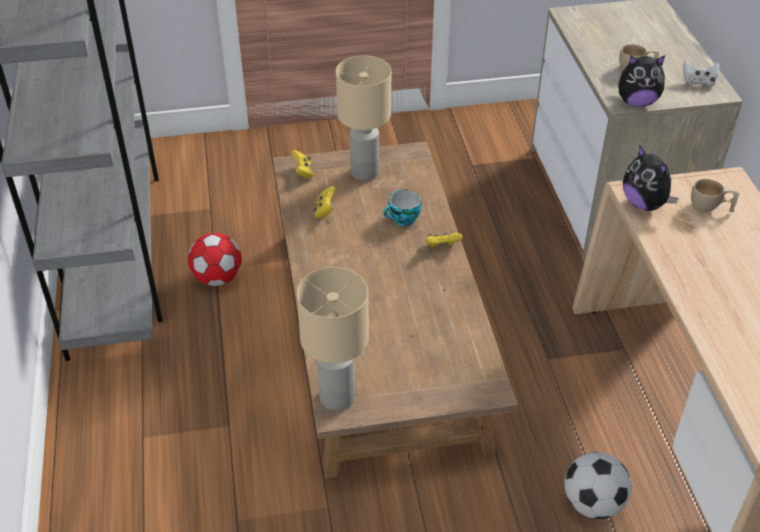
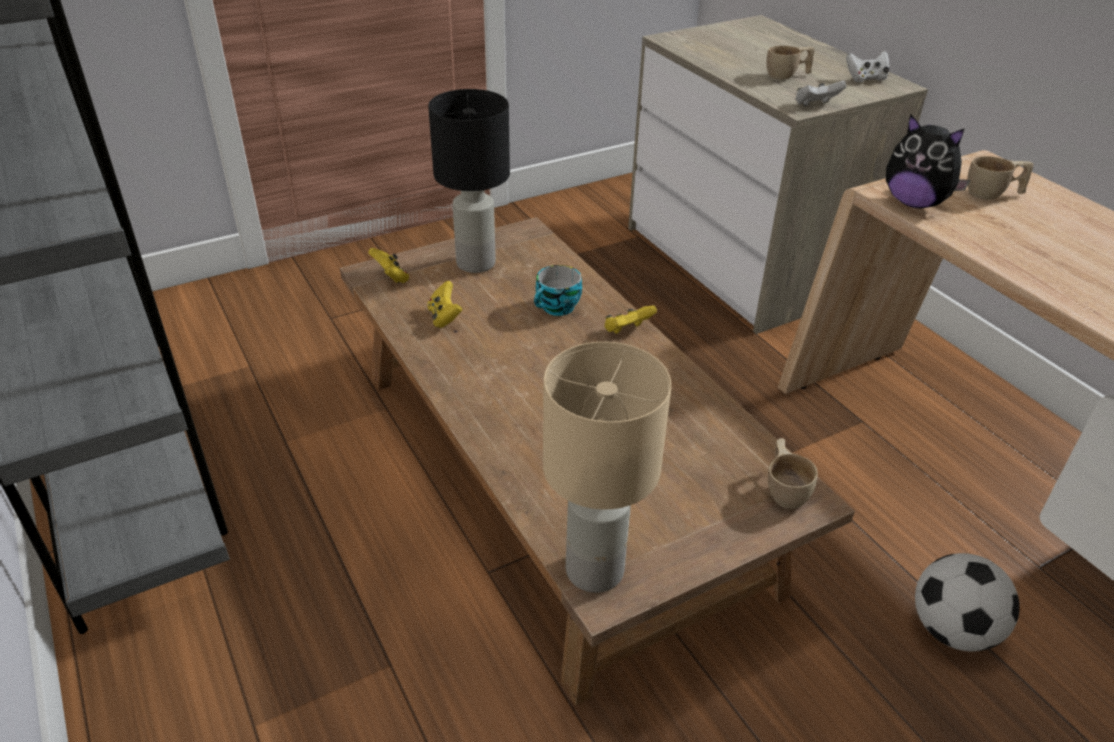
camera: 20 degrees left, 5 degrees down
(217, 278) = (293, 453): football -> none
(364, 172) = (475, 264): beige table lamp -> black table lamp
(481, 379) = (785, 489): none -> beige cup
(636, 102) = (816, 105): plush toy -> white game controller

